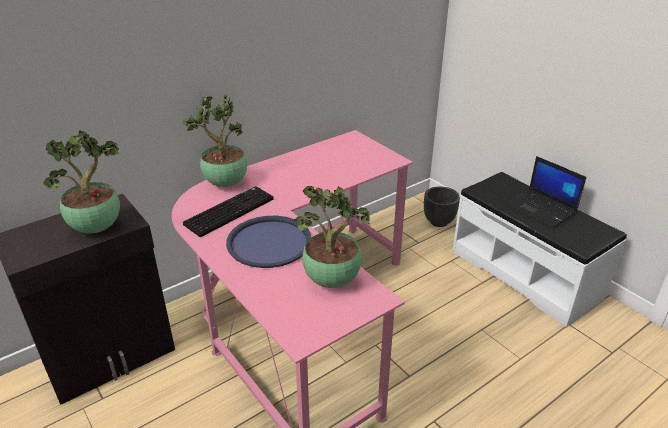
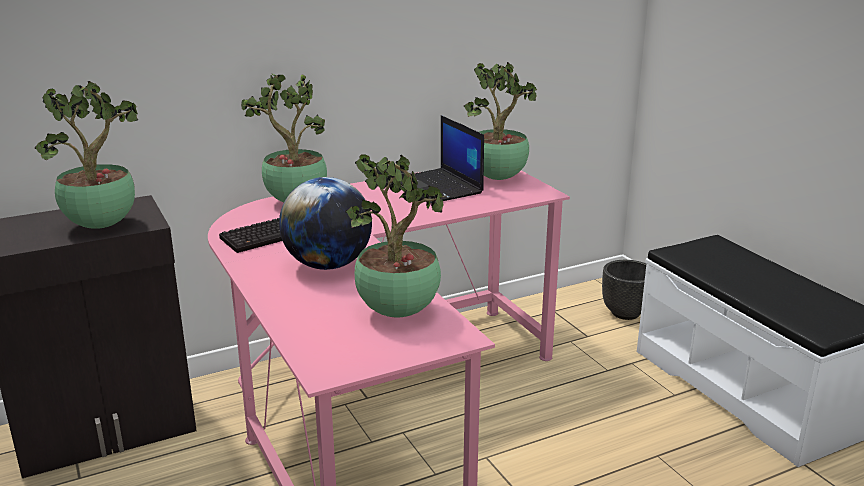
camera: 10 degrees right, 10 degrees down
(269, 242) = (328, 265): blue tray -> globe
(361, 149) = (499, 178): none -> potted plant
(542, 208) = (768, 281): laptop -> laptop (439, 187)

